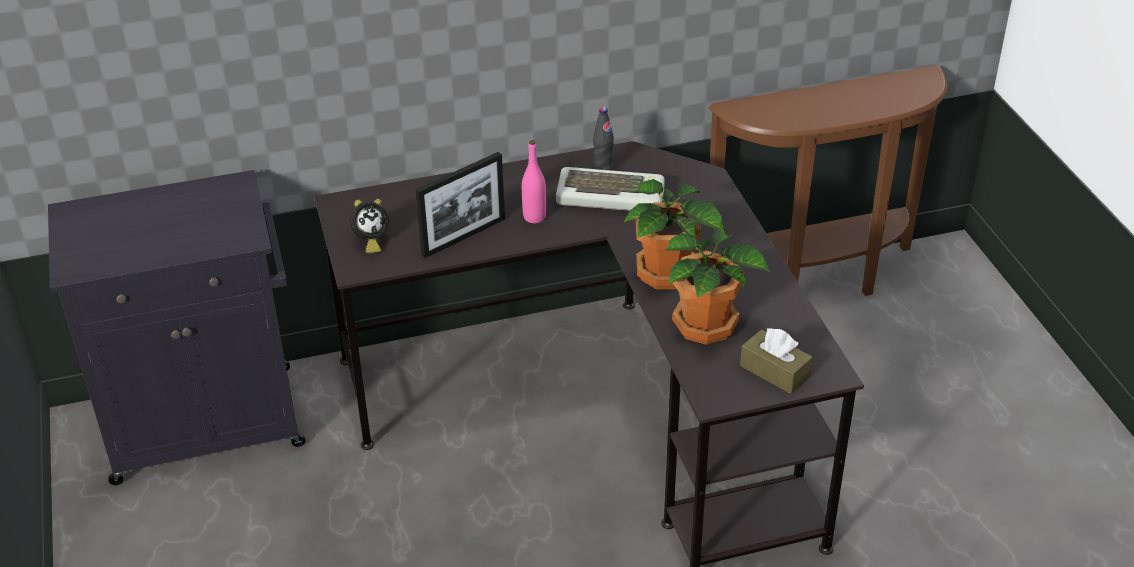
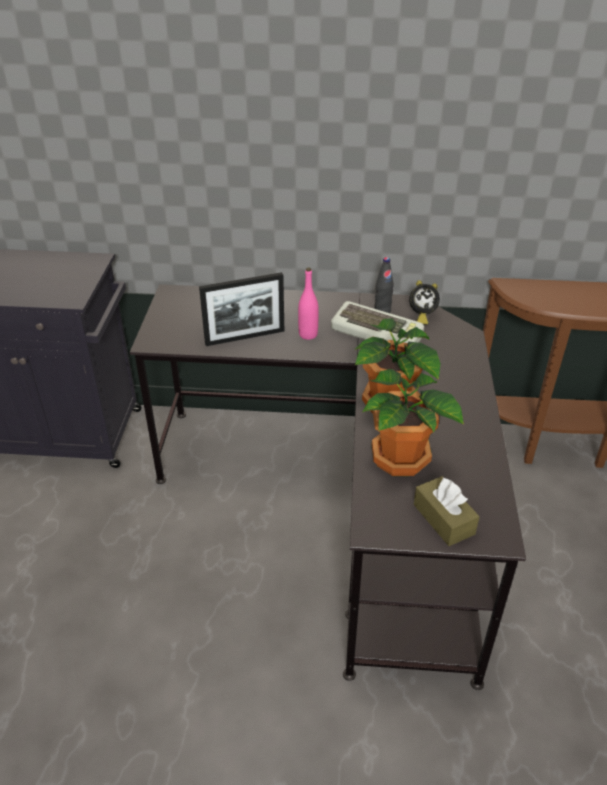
camera: 20 degrees right, 0 degrees up
(370, 242) = (175, 325): alarm clock -> alarm clock (421, 316)

